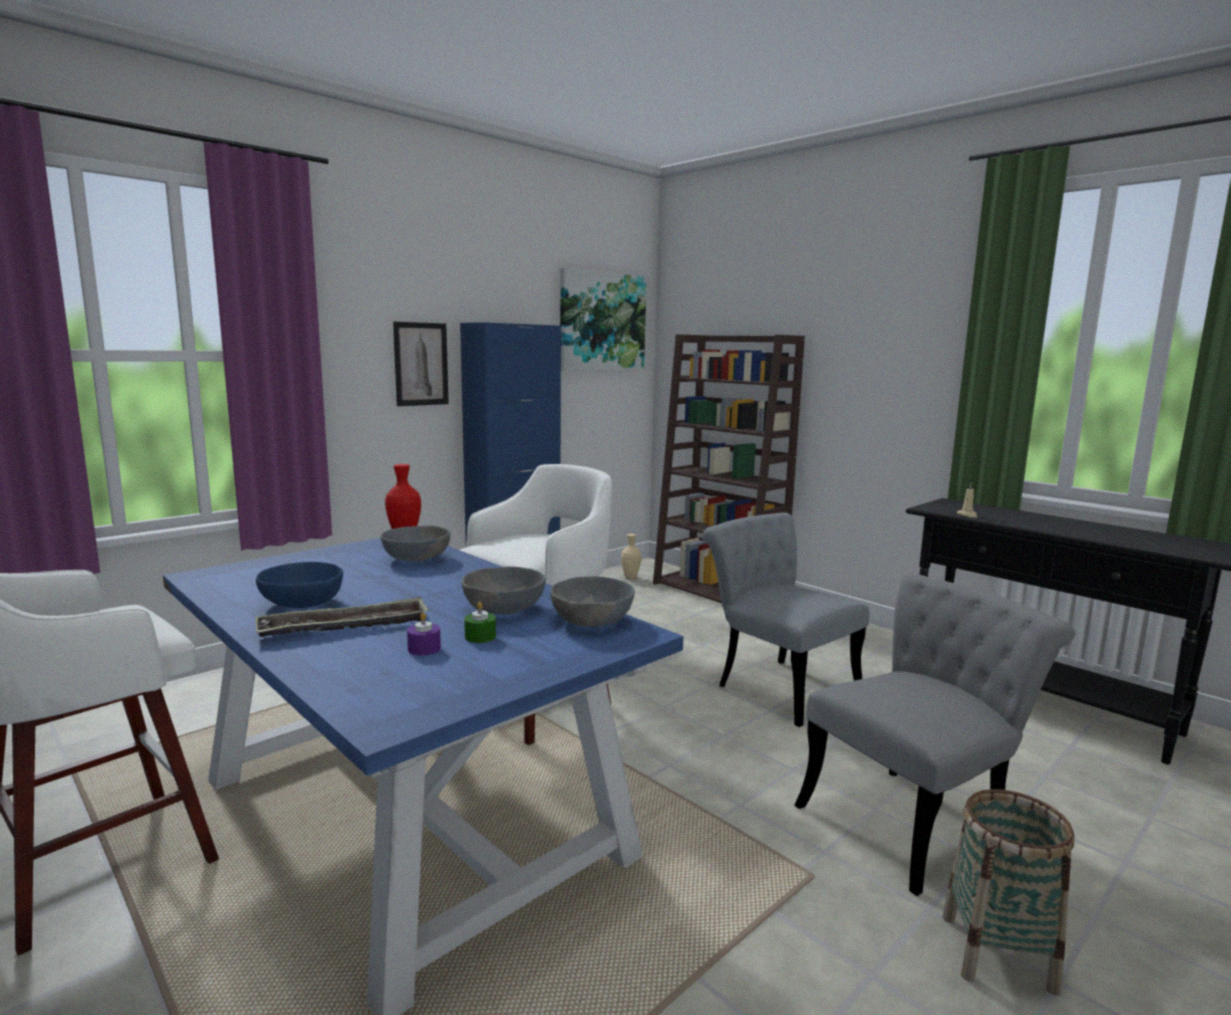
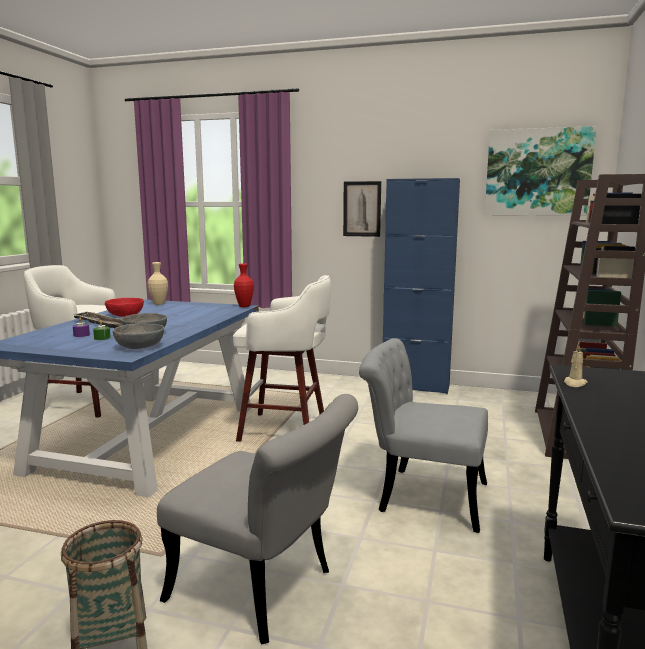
camera: 60 degrees right, 0 degrees up
(303, 603) = (125, 315): blue bowl -> red bowl
(416, 558) = (210, 313): grey bowl -> none
(630, 577) = (530, 402): beige vase -> beige vase (159, 304)
(777, 685) = (421, 495): grey chair -> grey chair turned 90 degrees counterclockwise

